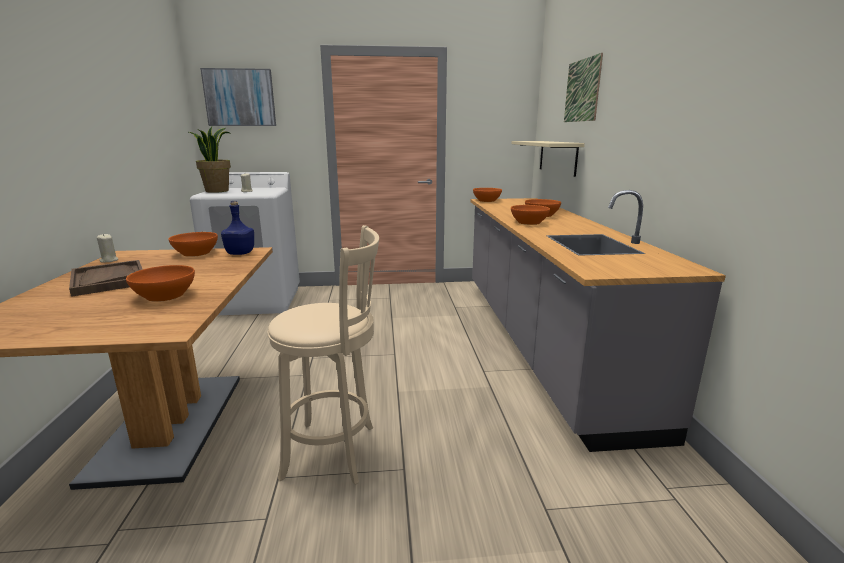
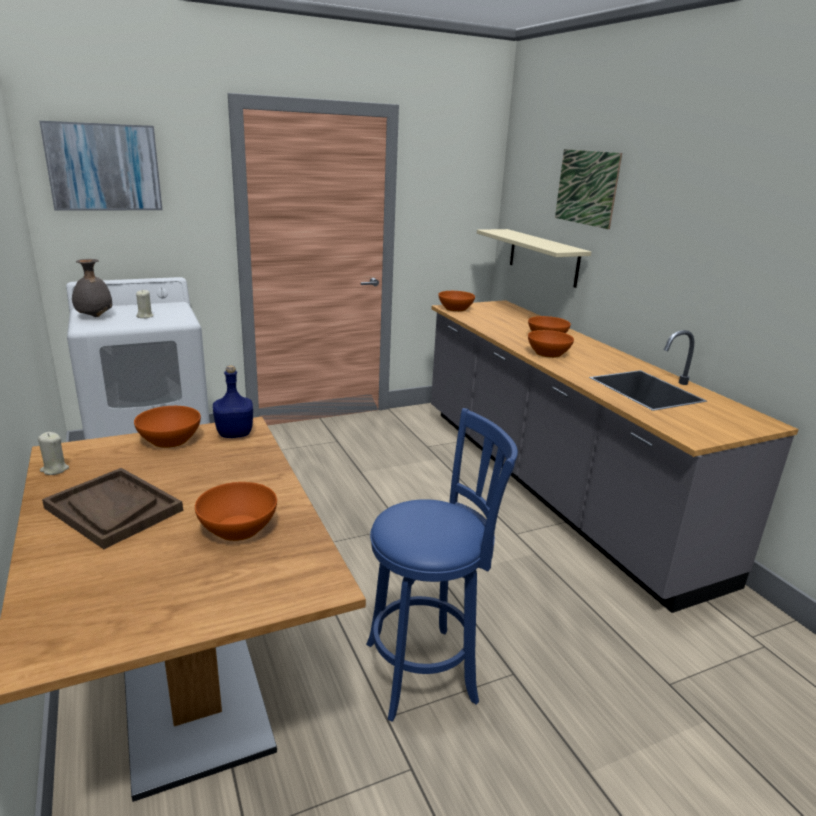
camera: 20 degrees left, 5 degrees up
(217, 191) = (94, 316): potted plant -> grey vase
(335, 452) = (427, 670): beige stool -> blue stool

